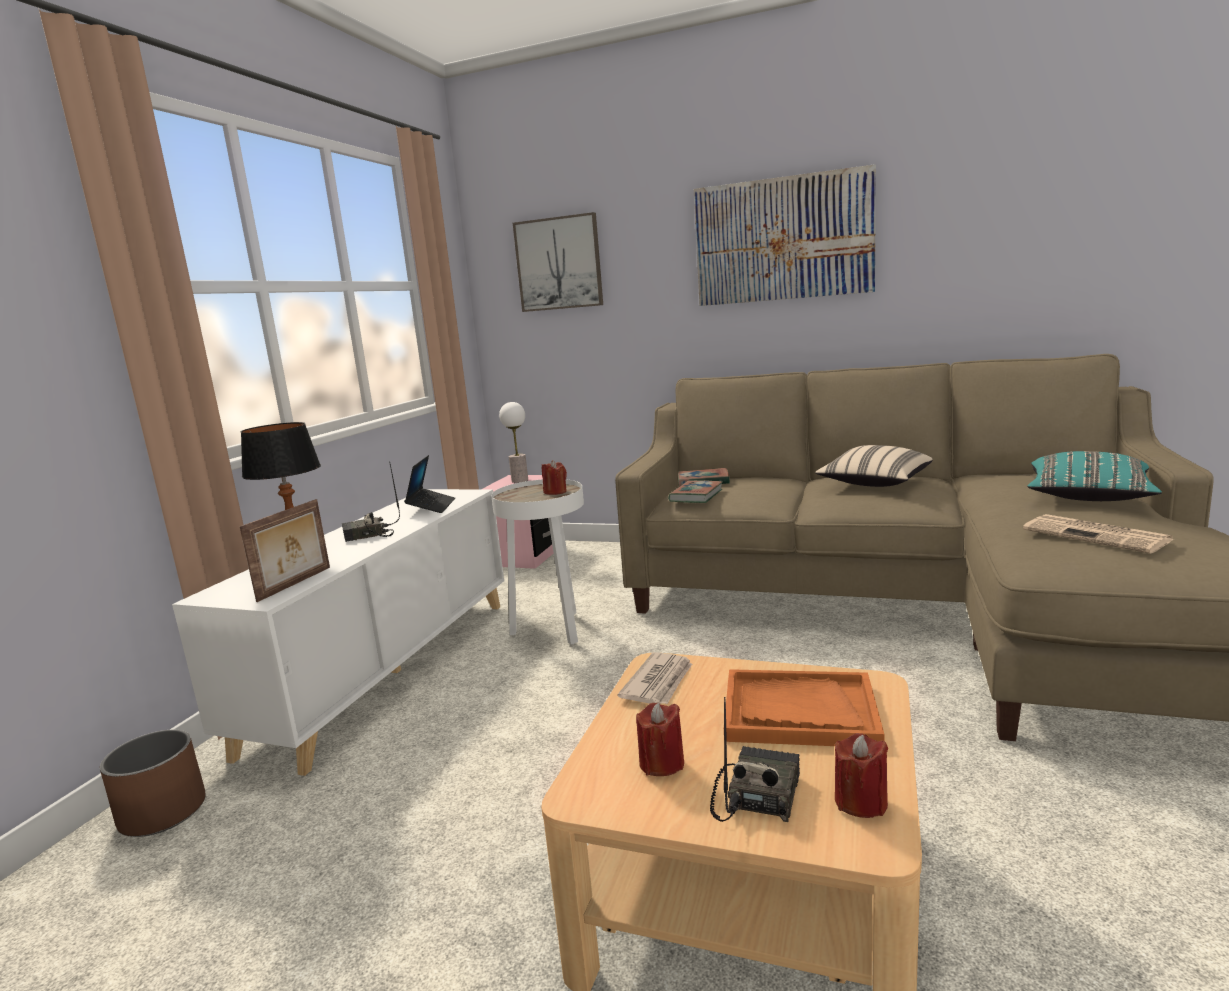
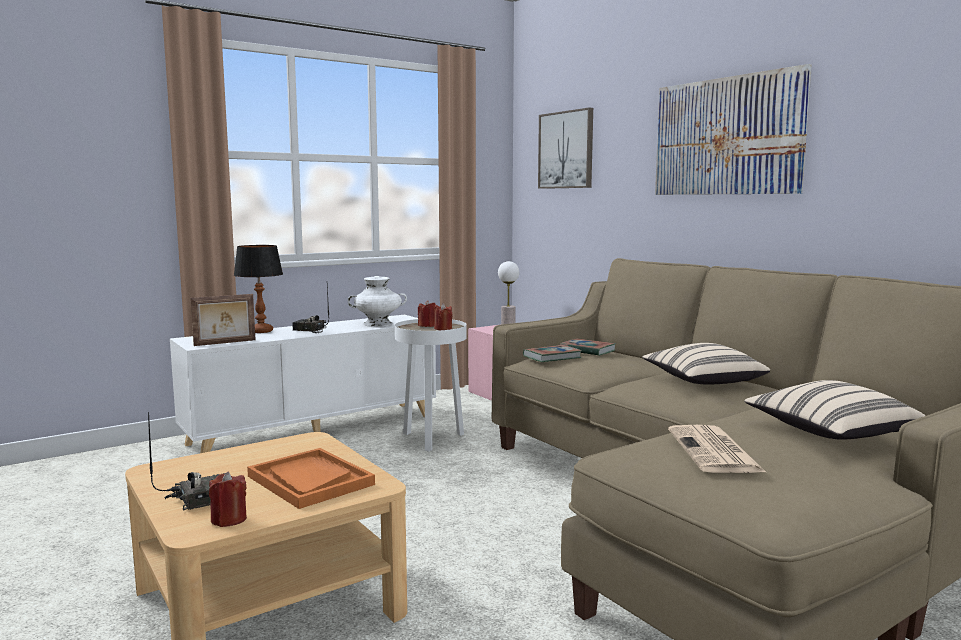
camera: 35 degrees right, 5 degrees down
(163, 812) = (134, 455): brown planter -> none
(431, 506) = (378, 324): laptop -> white vase
(659, 682) = (291, 445): newspaper -> none
(661, 763) = (204, 472): red candle -> red candle (427, 325)
(1088, 498) = (829, 433): turquoise pillow -> beige pillow

